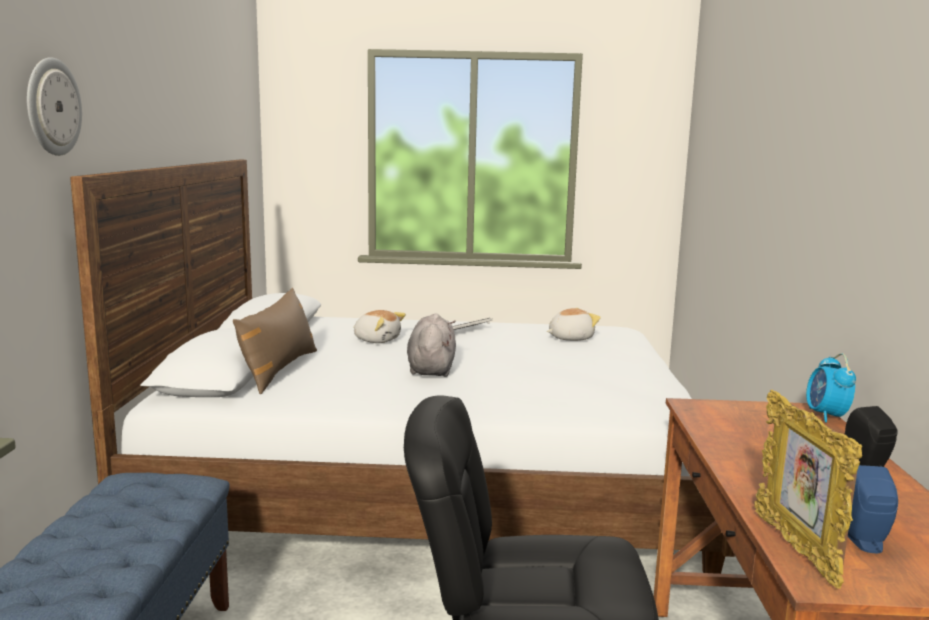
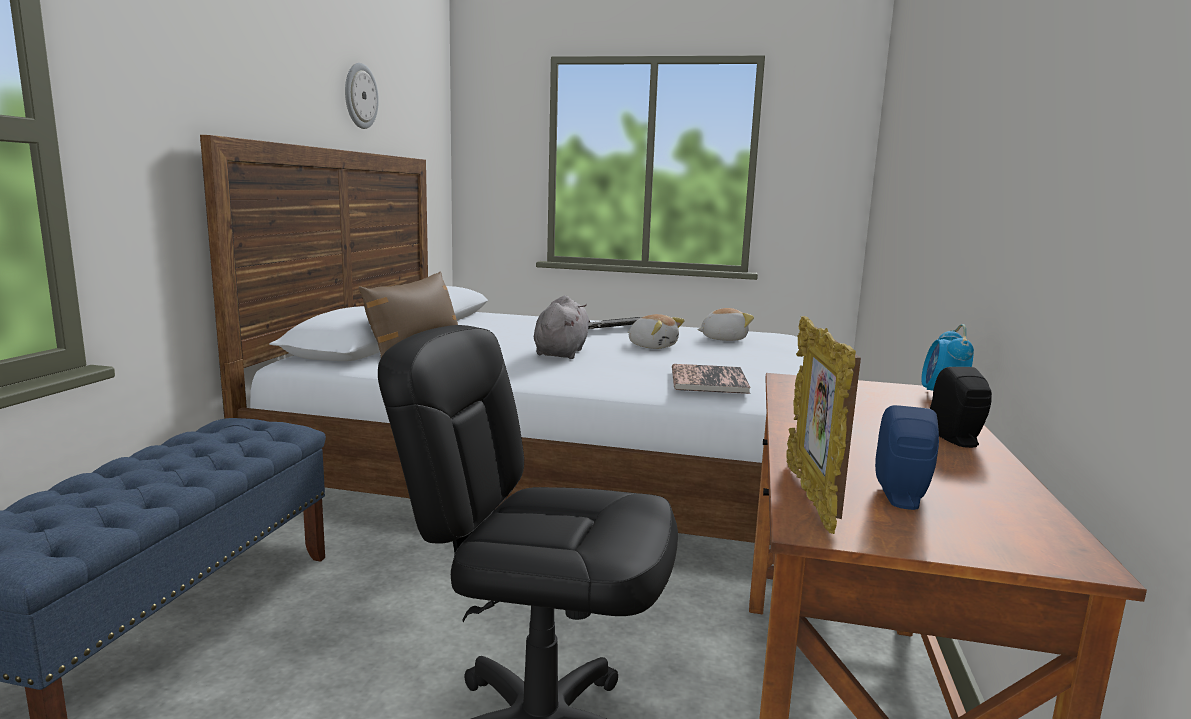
camera: 10 degrees right, 0 degrees up
(52, 107) = (182, 66): wall clock -> wall clock (360, 96)
(377, 340) = (526, 330): plush toy -> plush toy (652, 346)
(590, 396) = (708, 380): none -> book

